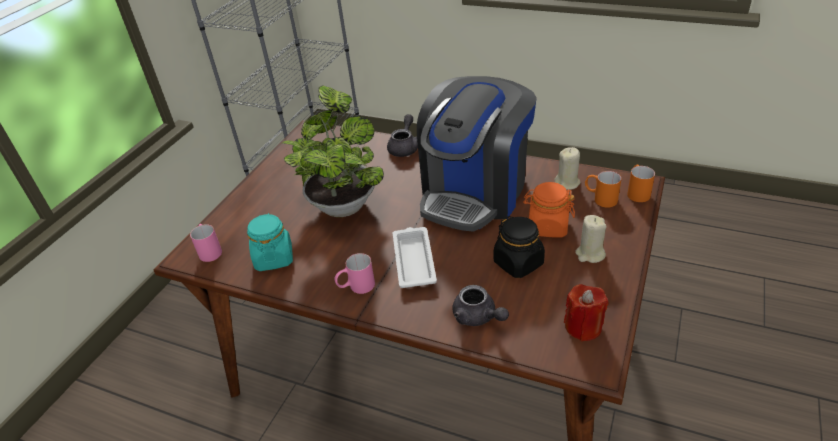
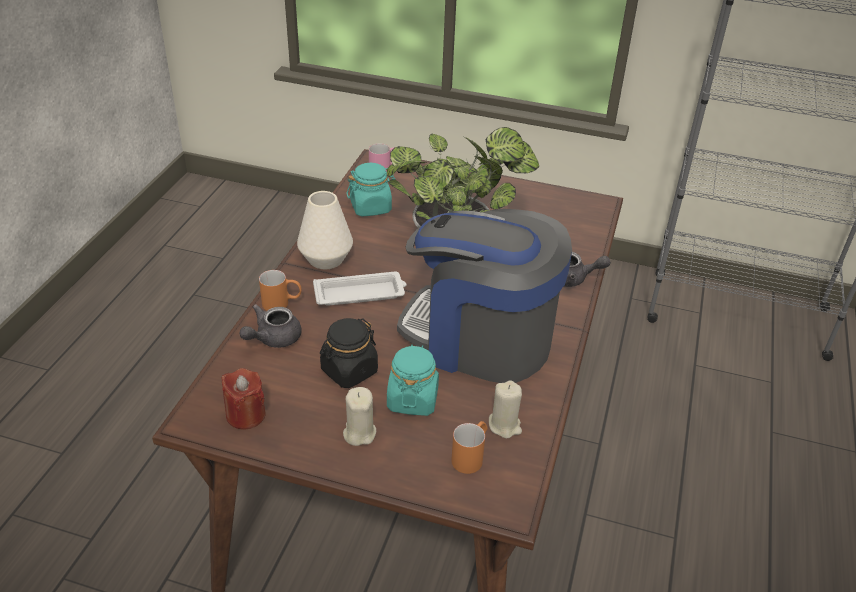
camera: 80 degrees right, 0 degrees up
(356, 287) = (325, 259): pink mug -> white vase
(547, 226) = (412, 399): orange jar -> turquoise jar
(637, 191) = (488, 499): orange mug -> orange mug (282, 303)

